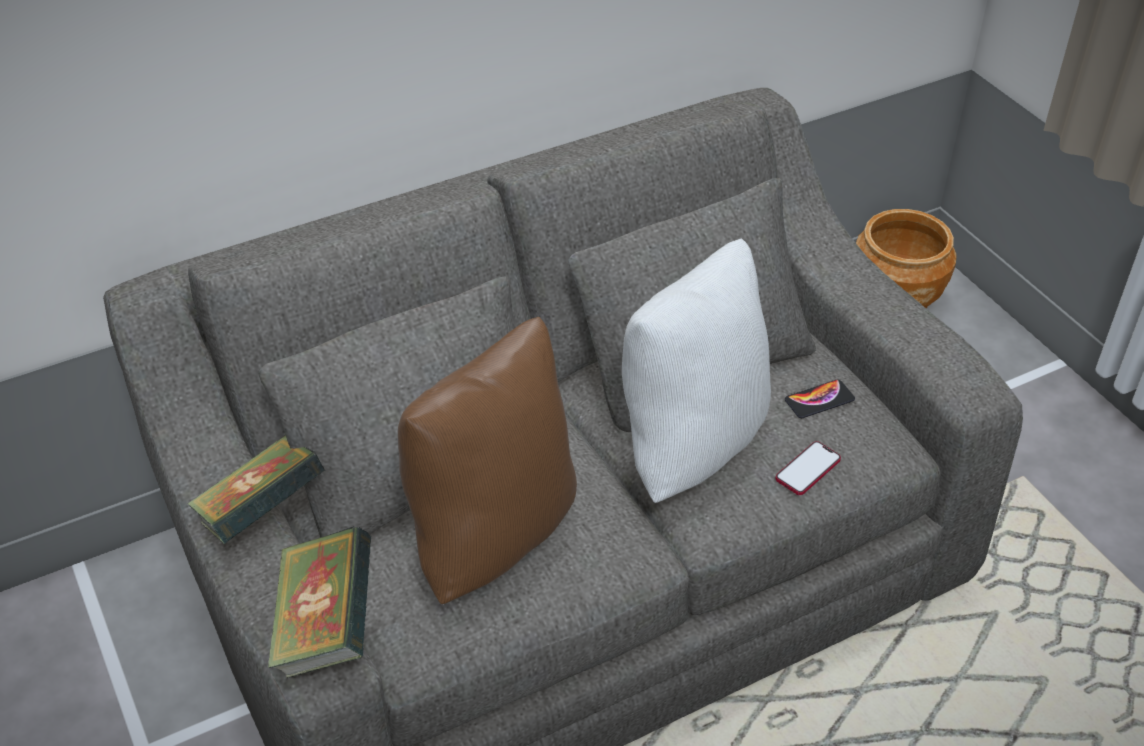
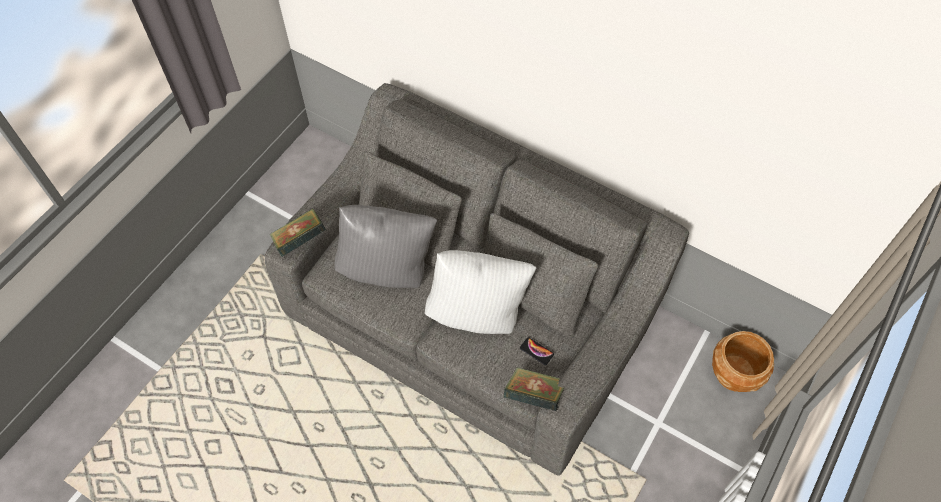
camera: 60 degrees right, 15 degrees up
(262, 514) = (345, 194): book -> book (534, 395)
(492, 533) = (387, 269): brown pillow -> grey pillow
(807, 469) = (491, 363): phone -> none

